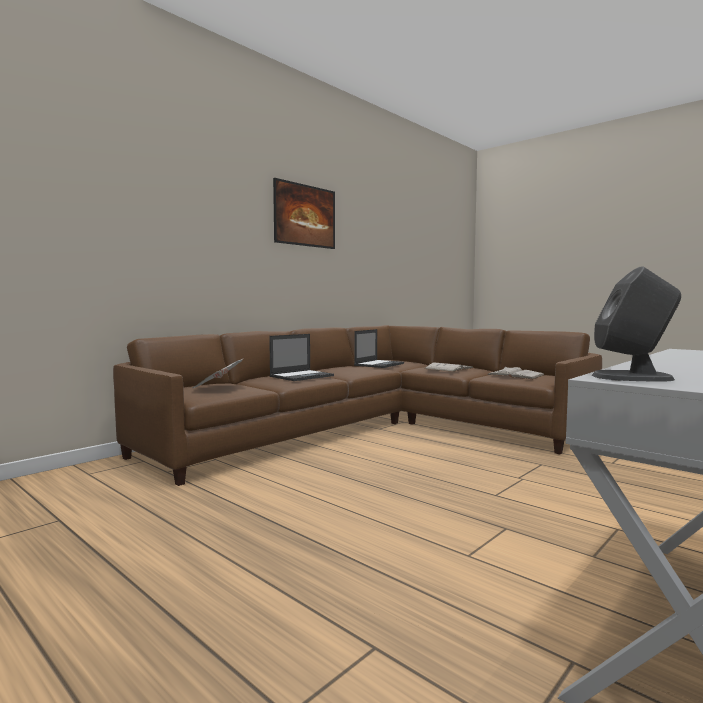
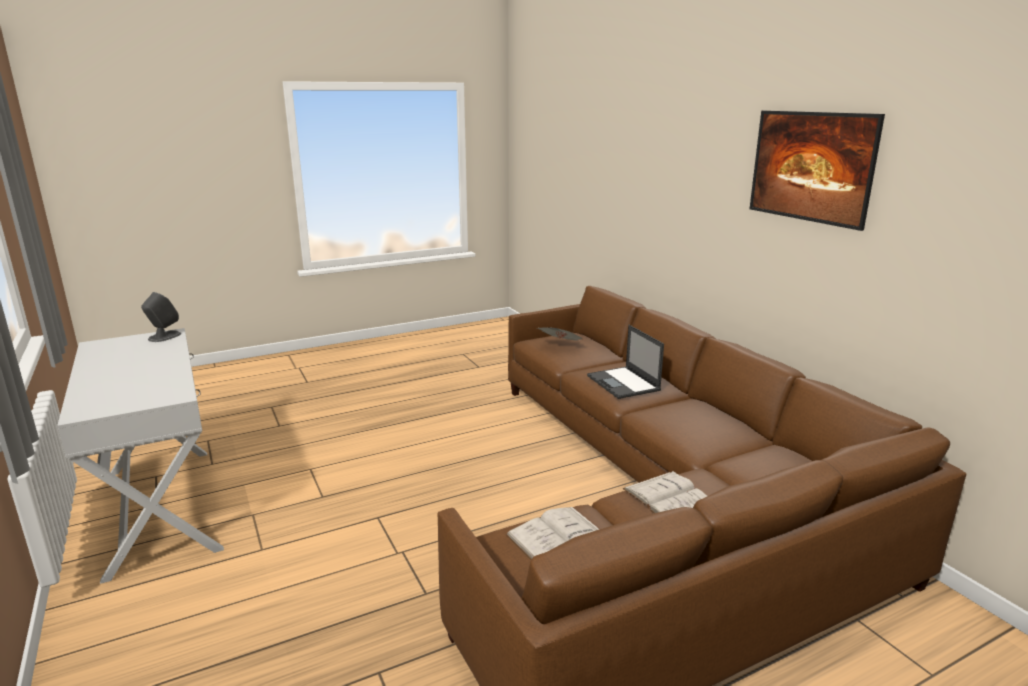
camera: 110 degrees right, 15 degrees up
(379, 364) = (745, 451): laptop -> none

